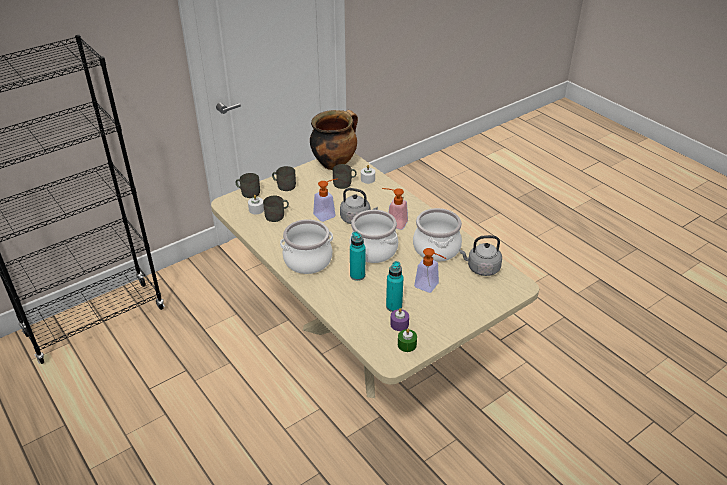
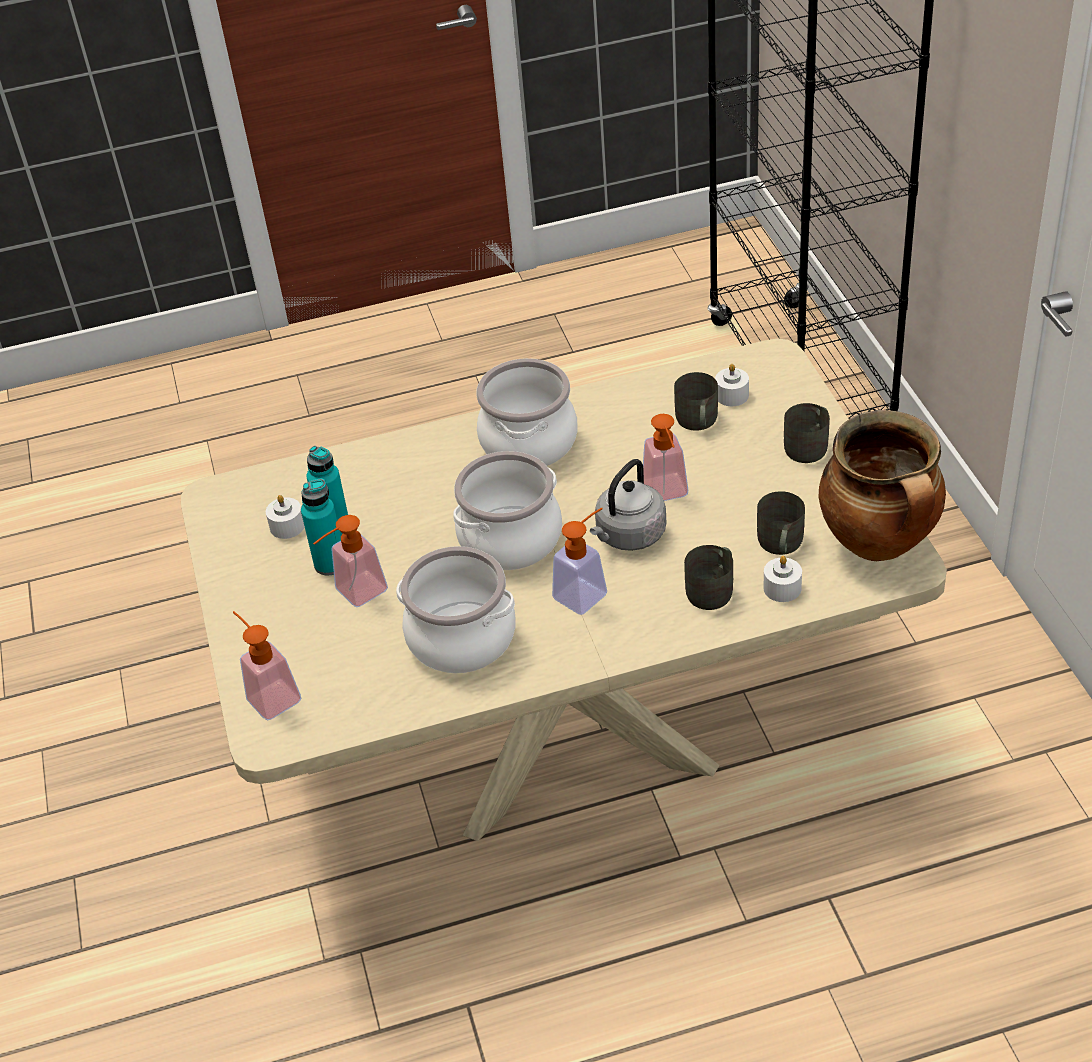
camera: 115 degrees right, 5 degrees up
(248, 192) = (802, 391): grey mug -> grey mug (713, 589)
(357, 275) = (447, 500): turquoise bottle -> turquoise bottle (330, 564)
(399, 324) = (287, 526): purple candle -> white candle
(407, 345) = (235, 523): green candle -> none
(481, 268) = (357, 692): grey kettle -> none
(499, 293) = (269, 694): none -> soap dispenser

